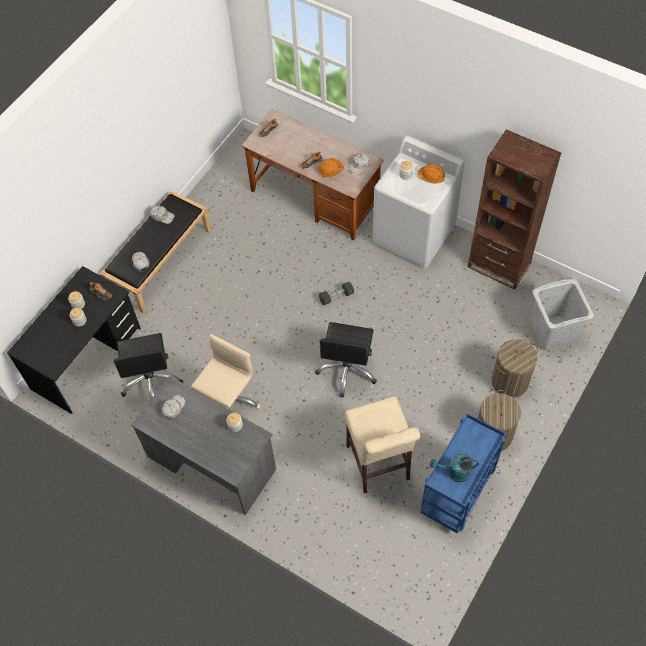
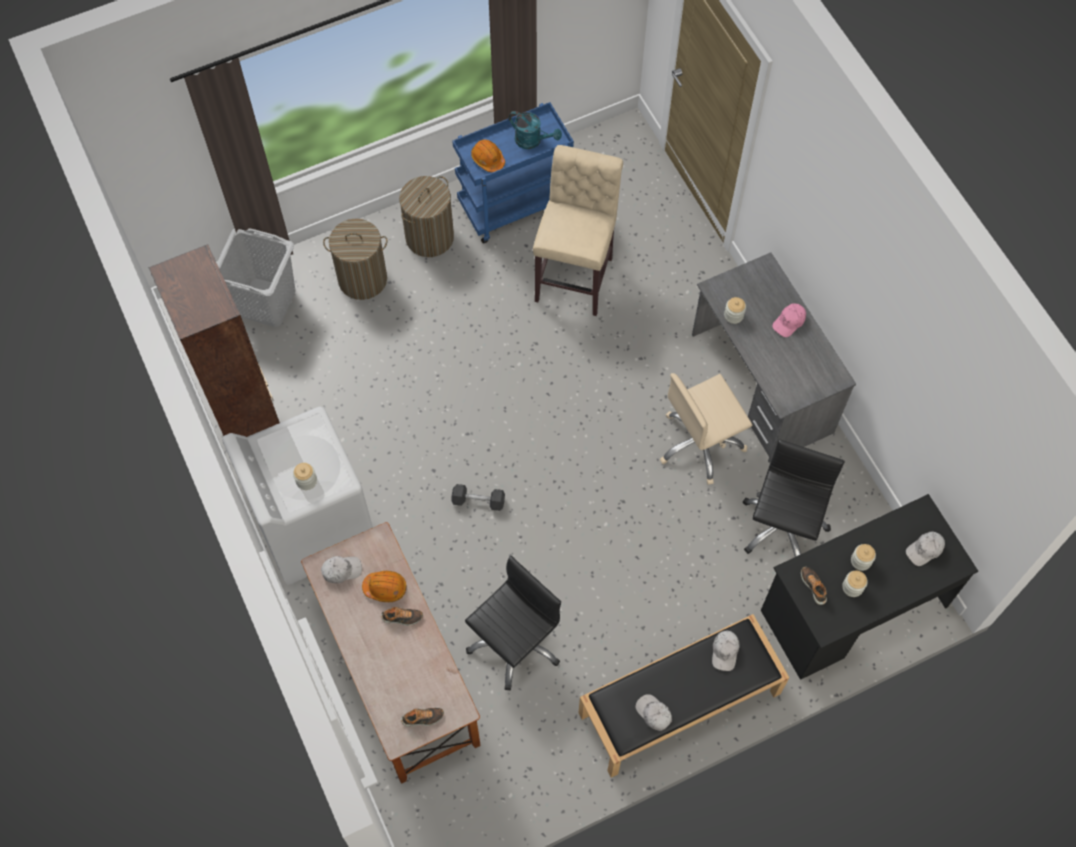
camera: 150 degrees left, 5 degrees up
(173, 408) = (795, 375): white cap -> white cap (925, 550)
(196, 442) = (789, 322): none -> pink cap
(347, 369) = (533, 399): black office chair -> black office chair (514, 642)
(431, 176) = (276, 456): orange hard hat -> orange hard hat (488, 159)

